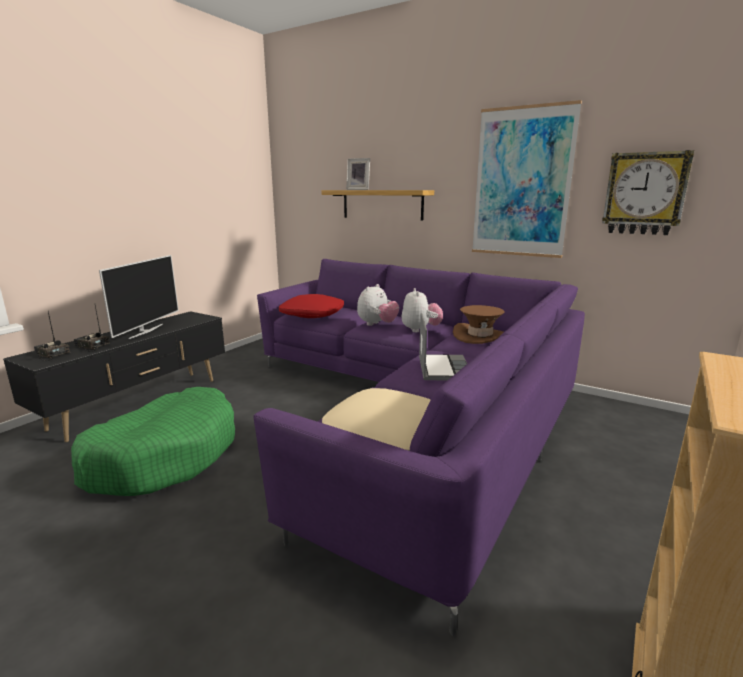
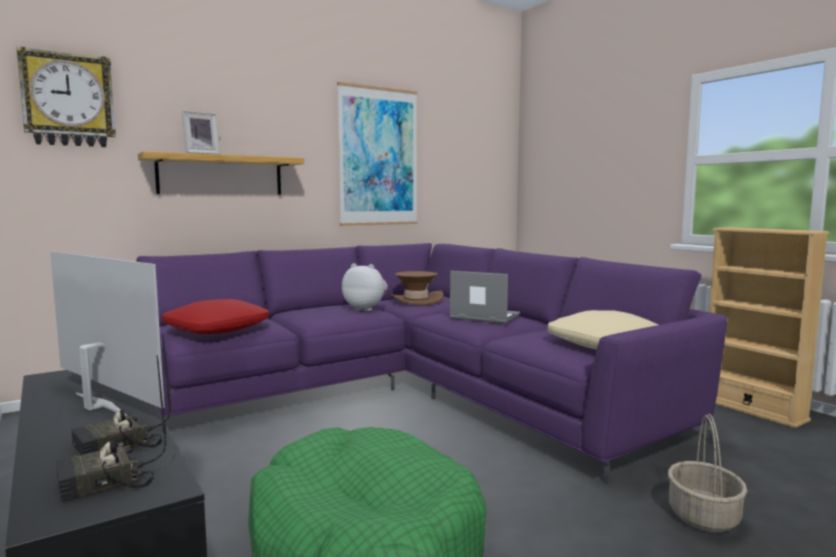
camera: 65 degrees left, 10 degrees down
(234, 621) = (704, 517): none -> basket
(377, 324) = (318, 316): plush toy -> none
(644, 194) = (460, 169): wall clock -> wall clock (68, 100)

